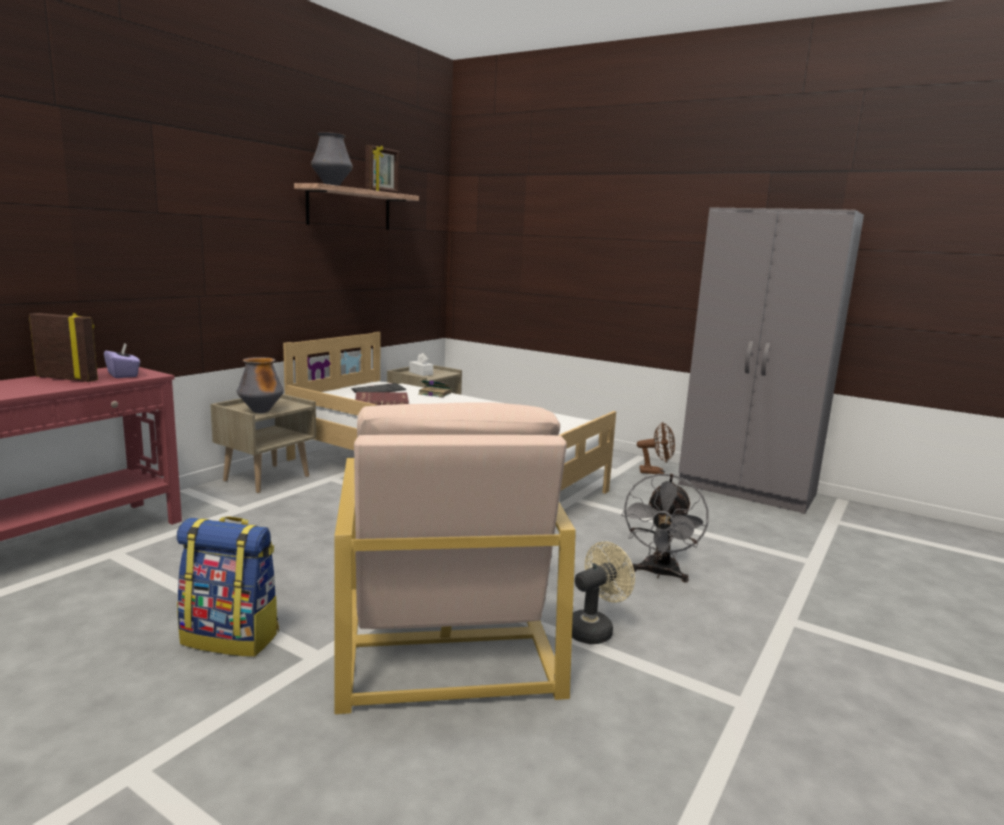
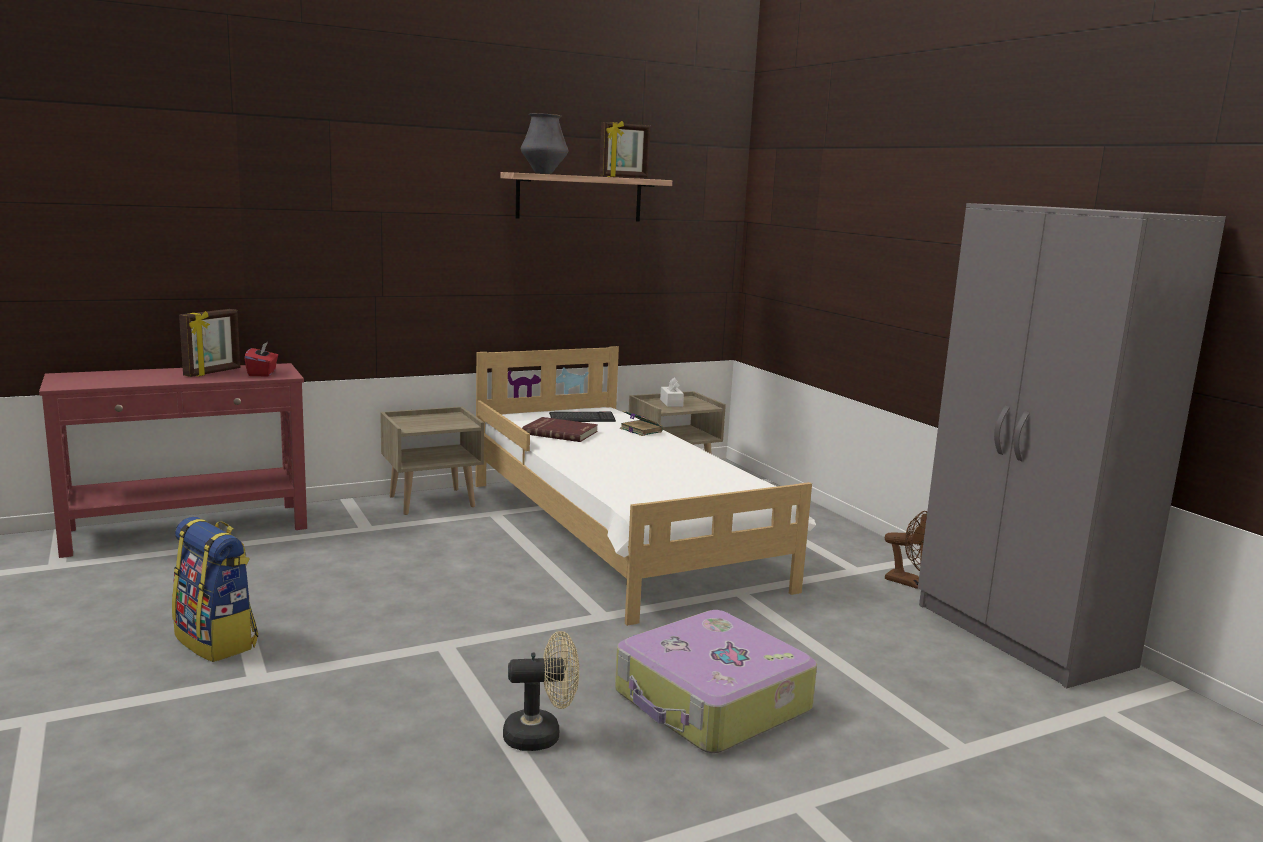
camera: 30 degrees right, 0 degrees up
(68, 379) = (213, 372): picture frame -> picture frame turned 75 degrees clockwise
(123, 375) = (262, 373): purple tissue box -> red tissue box
(261, 411) = (419, 426): vase -> none
(445, 636) = (386, 695): beige armchair -> none
(659, 574) = (711, 703): grey fan -> suitcase

